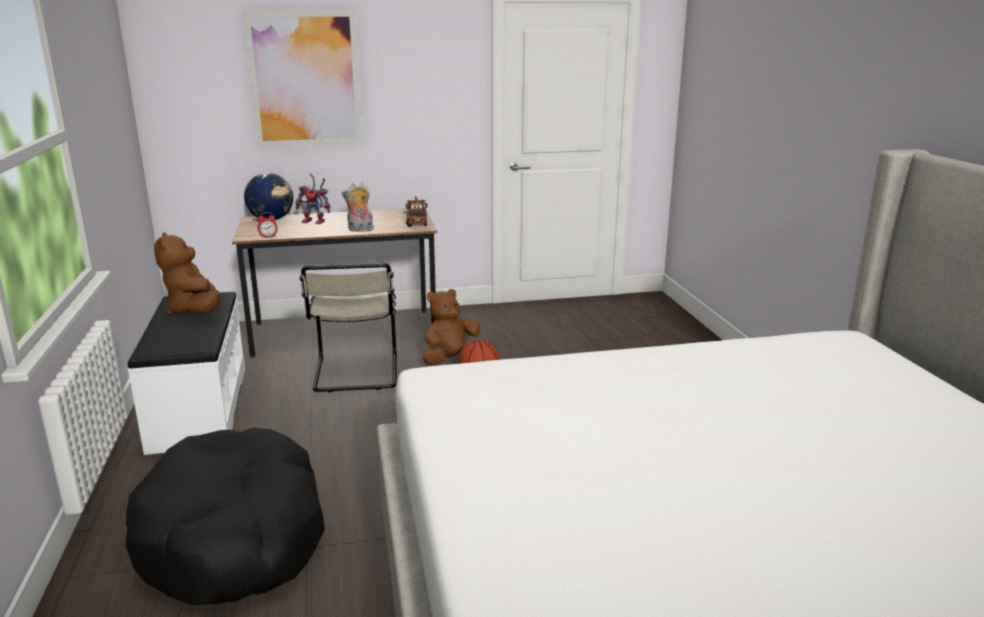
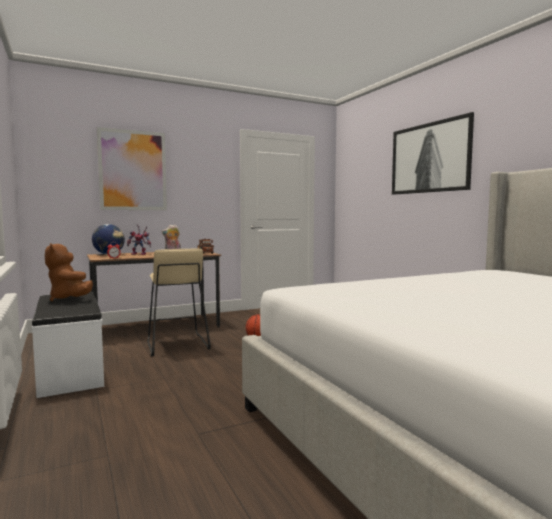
camera: 15 degrees left, 15 degrees down
(234, 537) = (136, 435): black dog bed -> none
(356, 374) = (176, 344): beige chair -> beige stool
(451, 360) = (235, 334): brown plush toy -> none
(816, 77) = (429, 158): none -> picture

